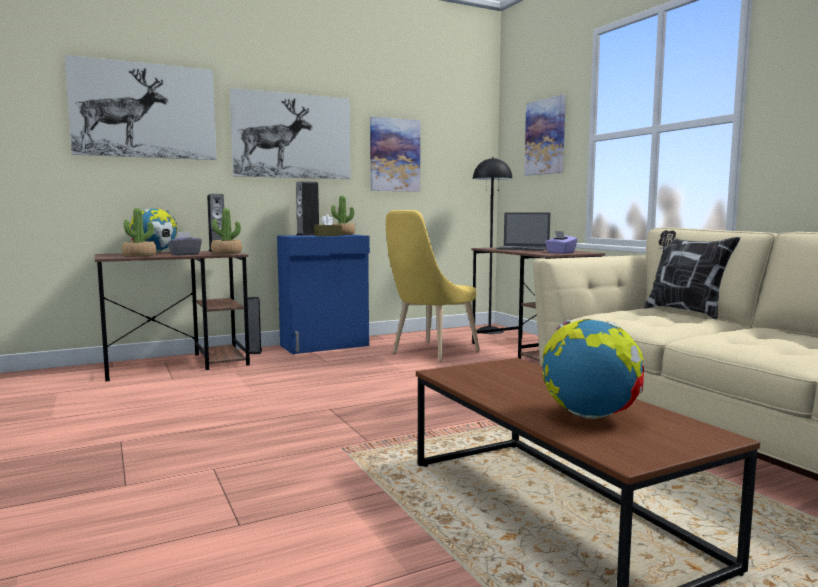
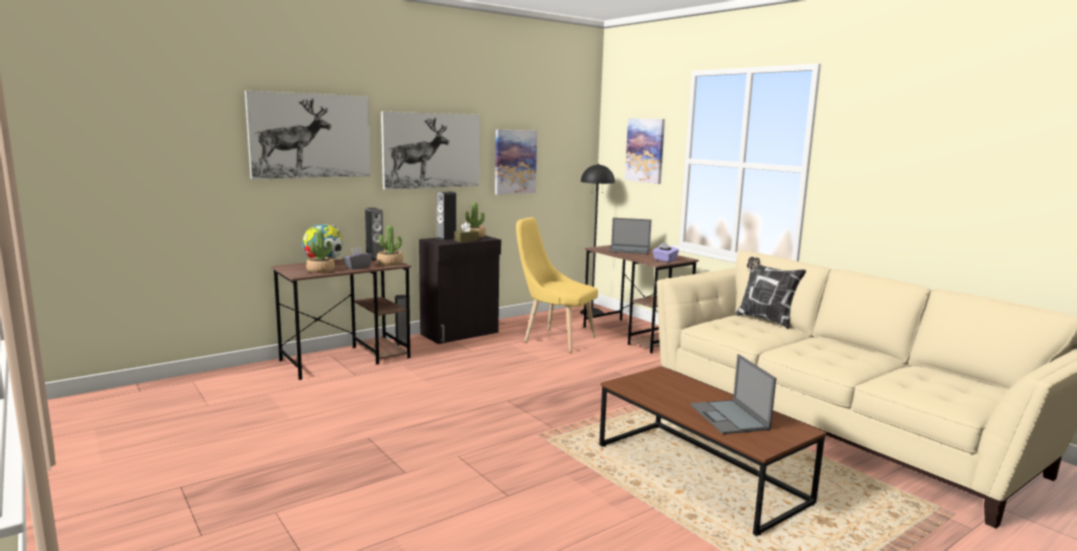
camera: 10 degrees left, 5 degrees up
(325, 346) = (460, 333): blue cabinet -> black cabinet
(431, 353) = (555, 339): yellow chair -> yellow chair turned 90 degrees clockwise
(590, 415) = (730, 417): globe -> laptop

